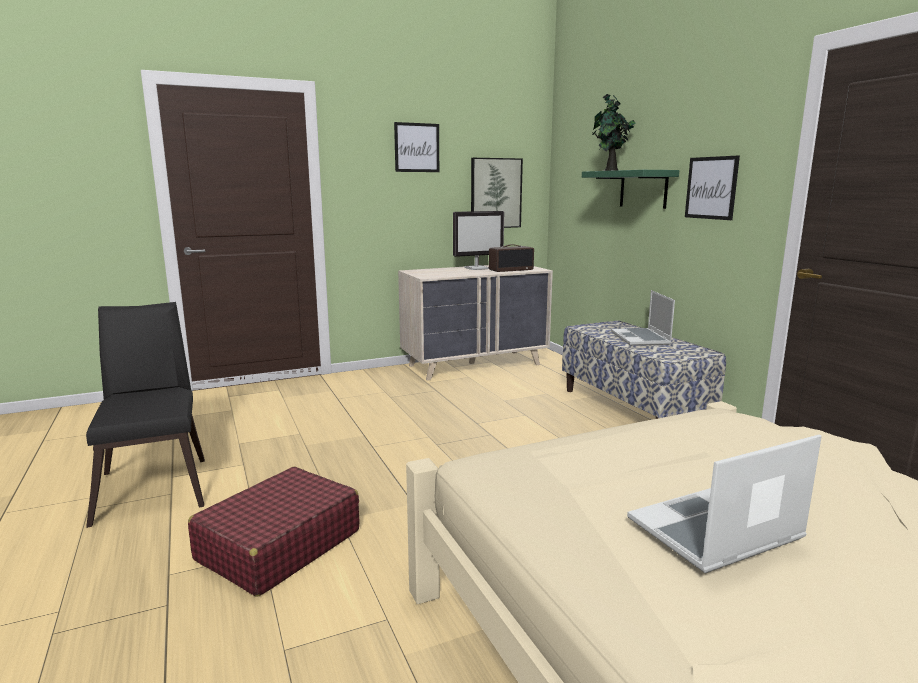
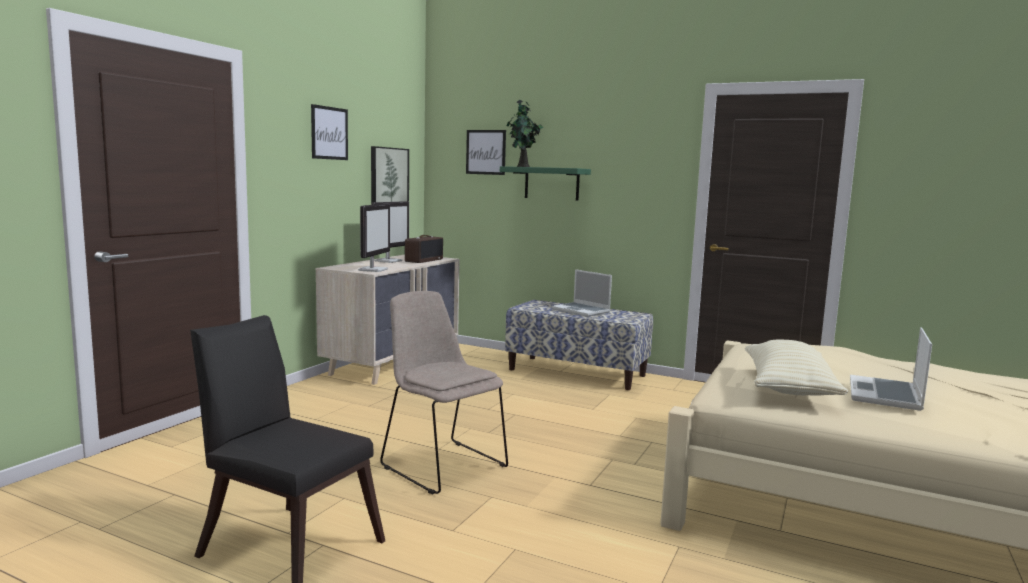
camera: 40 degrees left, 5 degrees down
(278, 545) = (517, 539): red suitcase -> none
(349, 461) = (441, 465): none -> beige chair
(434, 275) = (373, 270): none -> monitor
(597, 477) = (788, 388): none -> beige pillow
(711, 188) = (624, 184): picture -> picture (486, 152)

